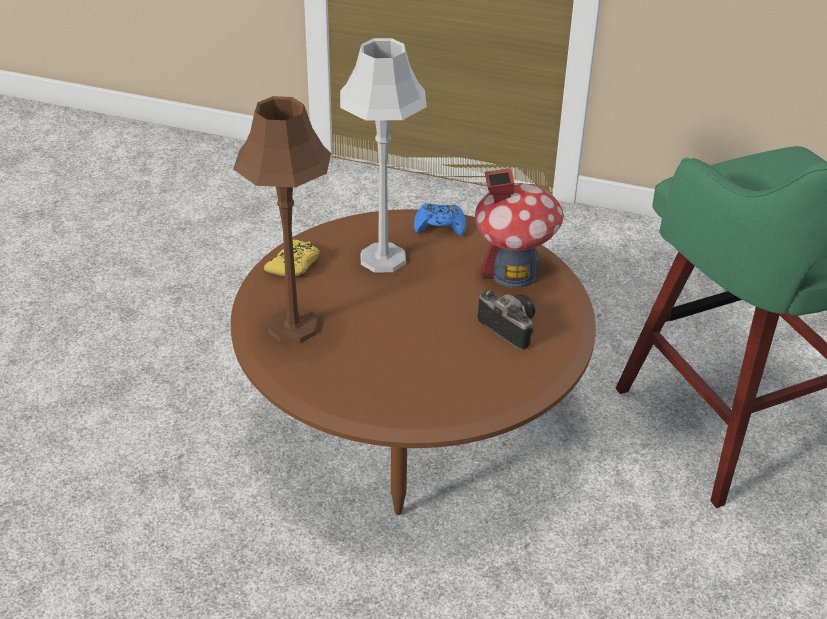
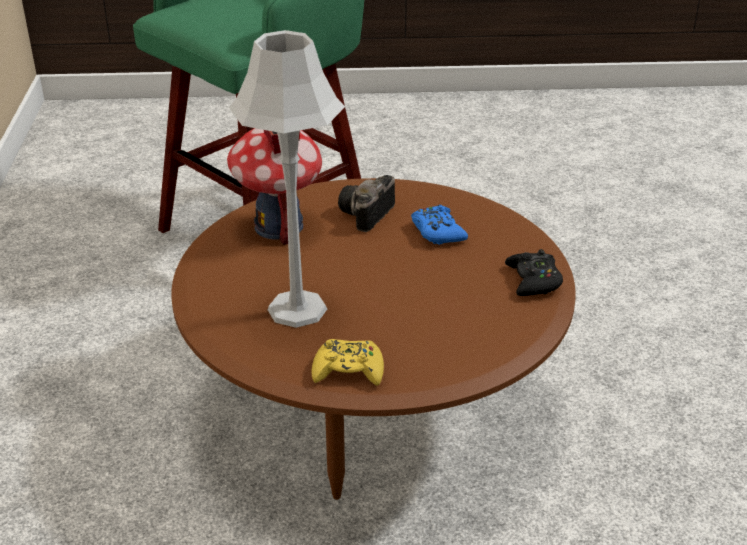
camera: 110 degrees left, 5 degrees down
(293, 327) = (458, 337): brown table lamp -> none
(341, 396) = (533, 281): none -> black game controller
(439, 226) = (212, 285): blue game controller -> blue game controller (437, 232)

